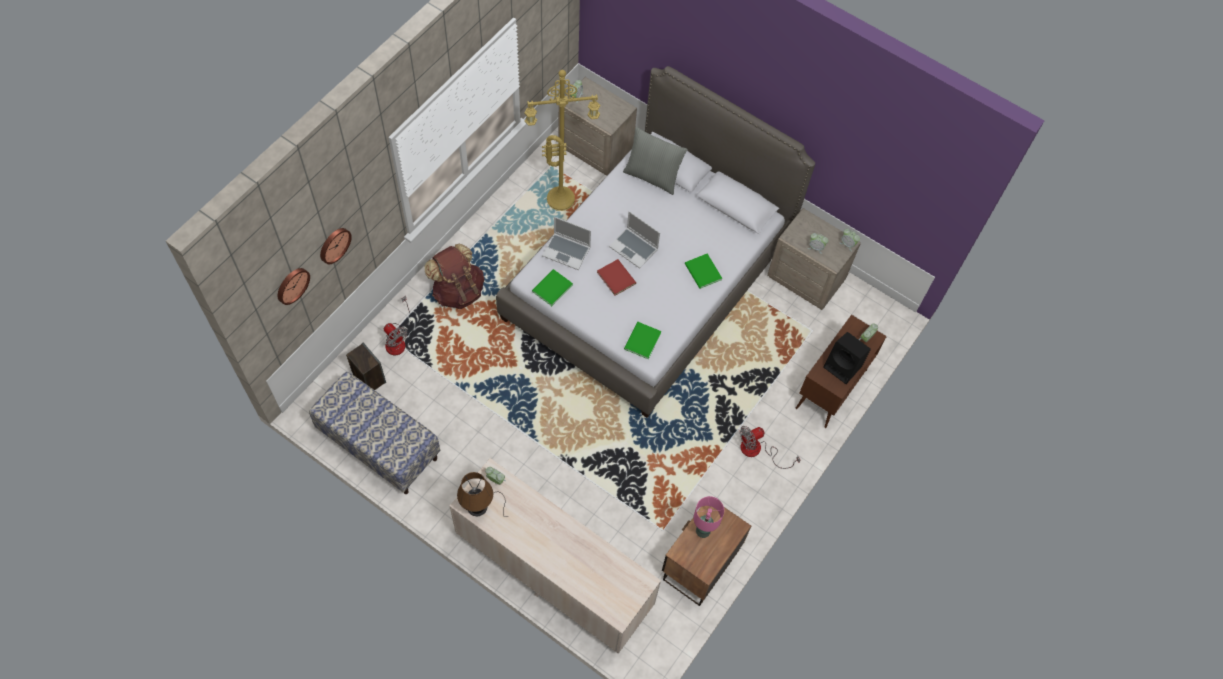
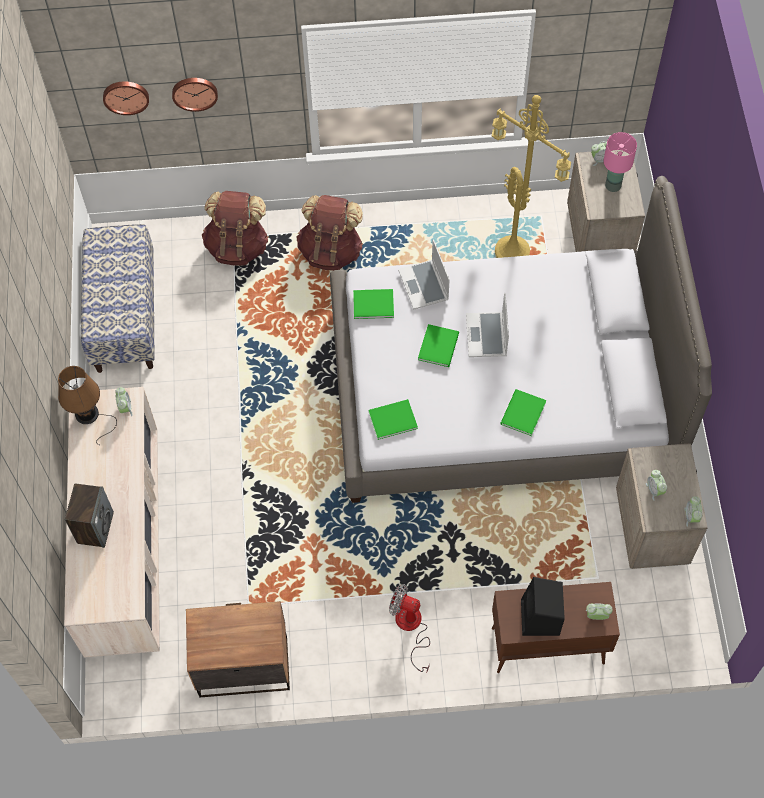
camera: 55 degrees right, 0 degrees up
(369, 378) = (180, 257): speaker -> speaker (95, 527)
(397, 339) = (237, 246): fan -> brown backpack
(616, 276) = (439, 345): red book -> green book
(652, 176) = (585, 290): grey pillow -> none
(702, 530) = (239, 622): pink table lamp -> pink table lamp (613, 185)

